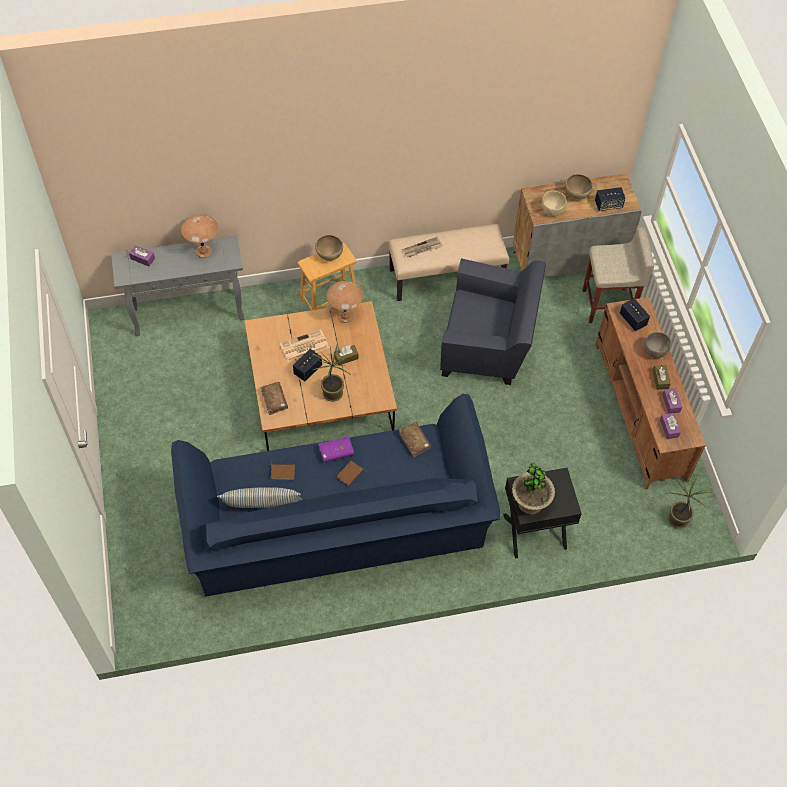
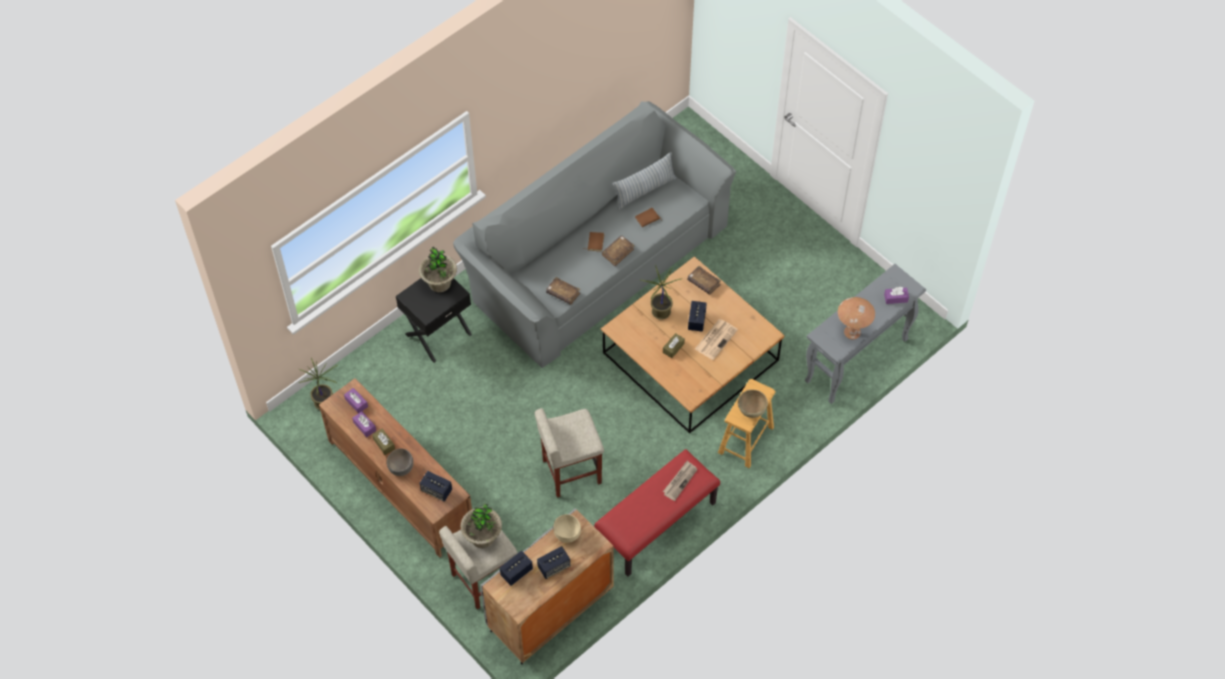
camera: 150 degrees right, 0 degrees up
(336, 452) = (618, 252): purple book -> brown book
(337, 528) = (594, 257): blue sofa -> grey sofa
(345, 316) = (702, 384): brown table lamp -> none
(446, 276) = (656, 525): beige bench -> red bench
(488, 348) = (571, 472): blue armchair -> beige stool
(576, 195) = (554, 567): brown bowl -> speaker
(613, 266) = (482, 537): none -> potted plant

